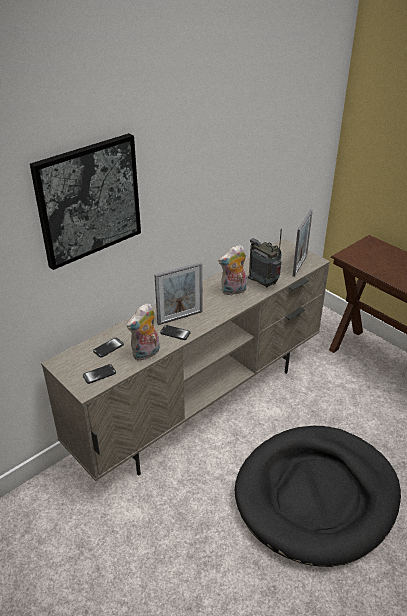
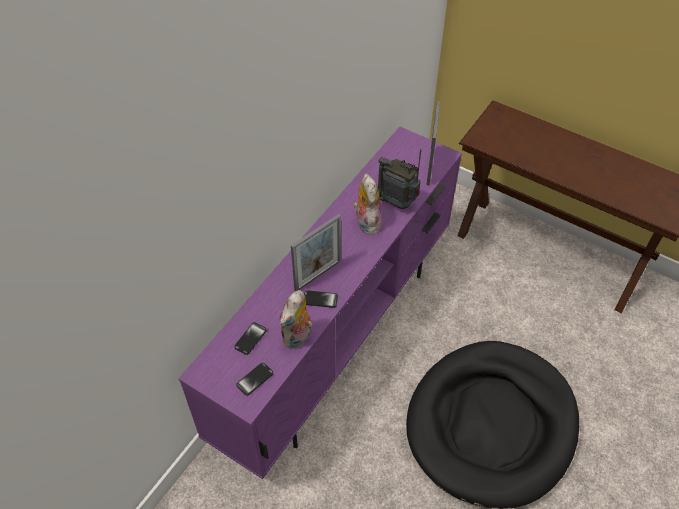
camera: 15 degrees left, 15 degrees up
(88, 200) = (209, 192): picture -> none
(202, 404) = (338, 340): beige tv stand -> purple tv stand
(233, 291) = (366, 222): plush toy -> plush toy turned 120 degrees clockwise

